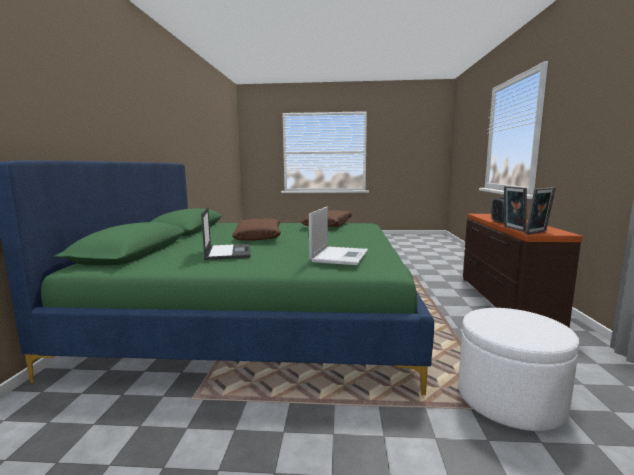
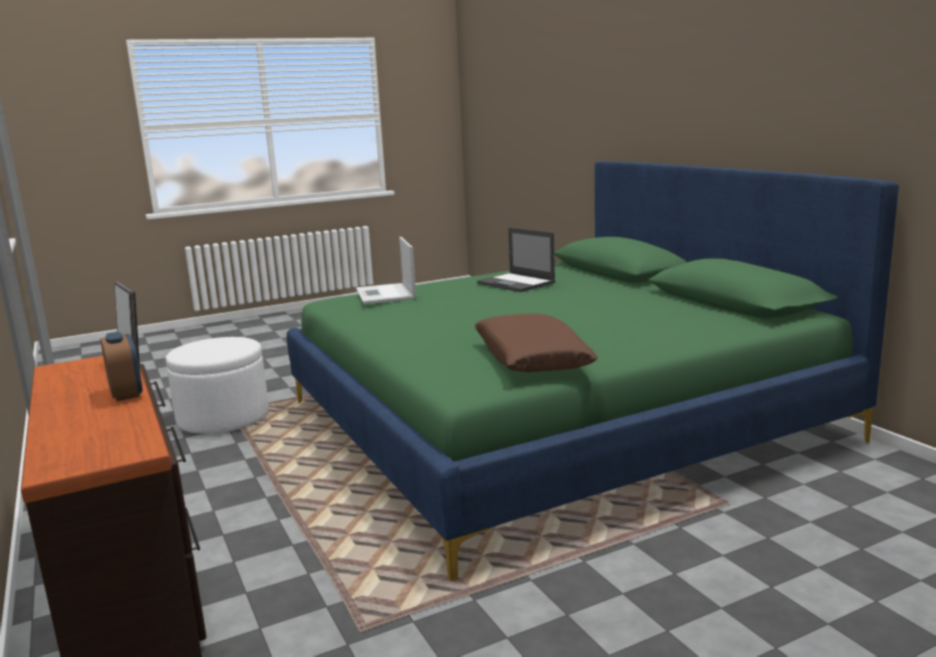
camera: 150 degrees right, 5 degrees up
(259, 237) = (556, 305): brown pillow -> none
(538, 233) = (103, 360): picture frame -> none

